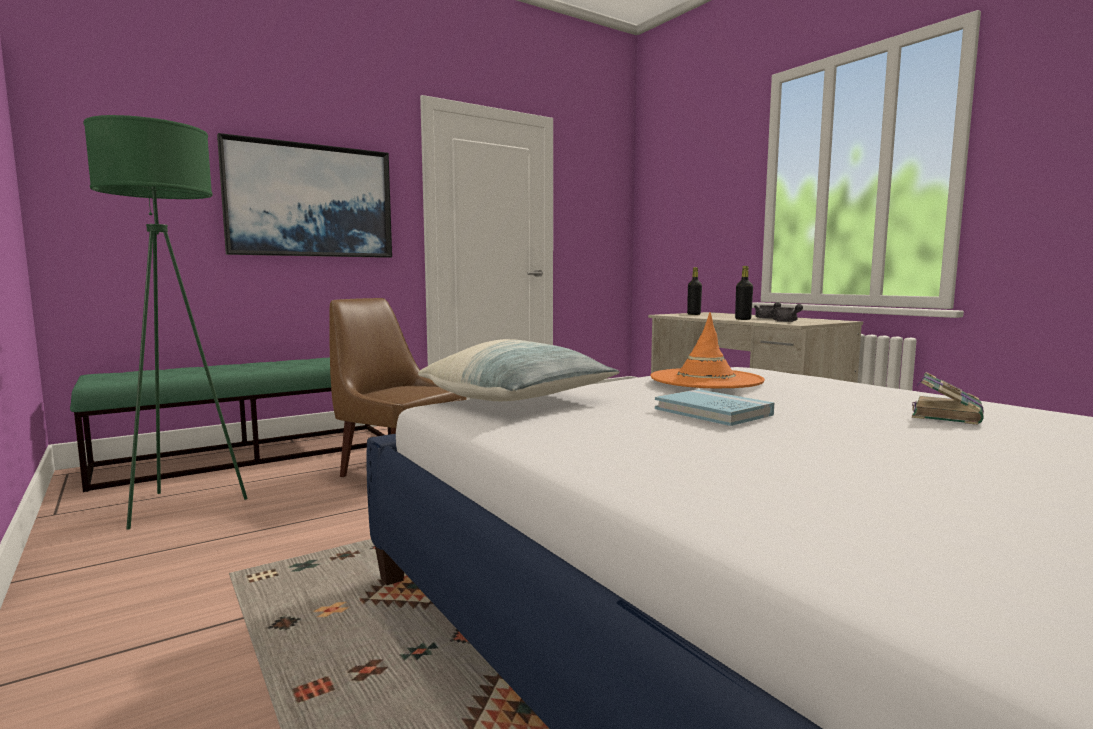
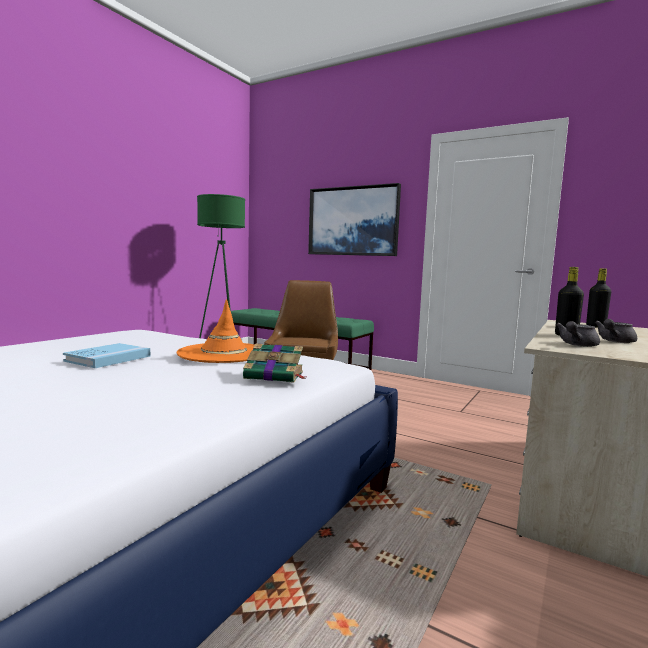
camera: 65 degrees right, 0 degrees up
(519, 400) = (148, 335): pillow -> none
(946, 414) = (82, 406): book -> book (275, 376)

